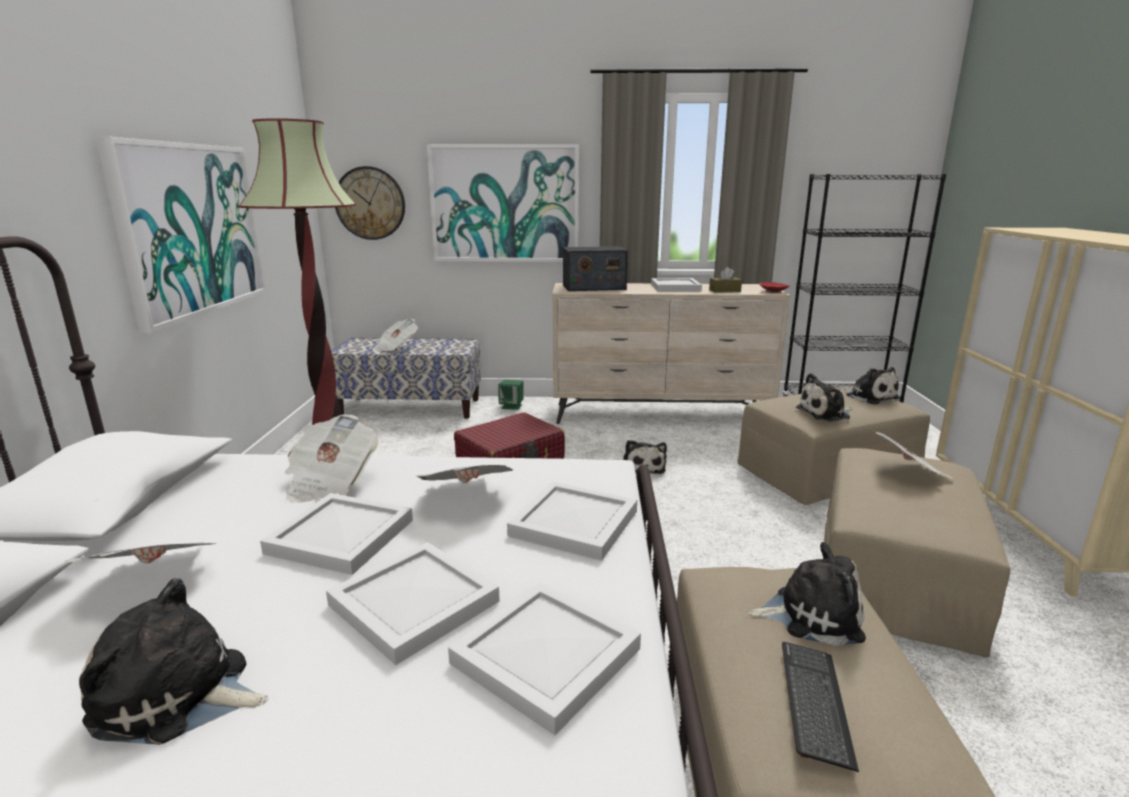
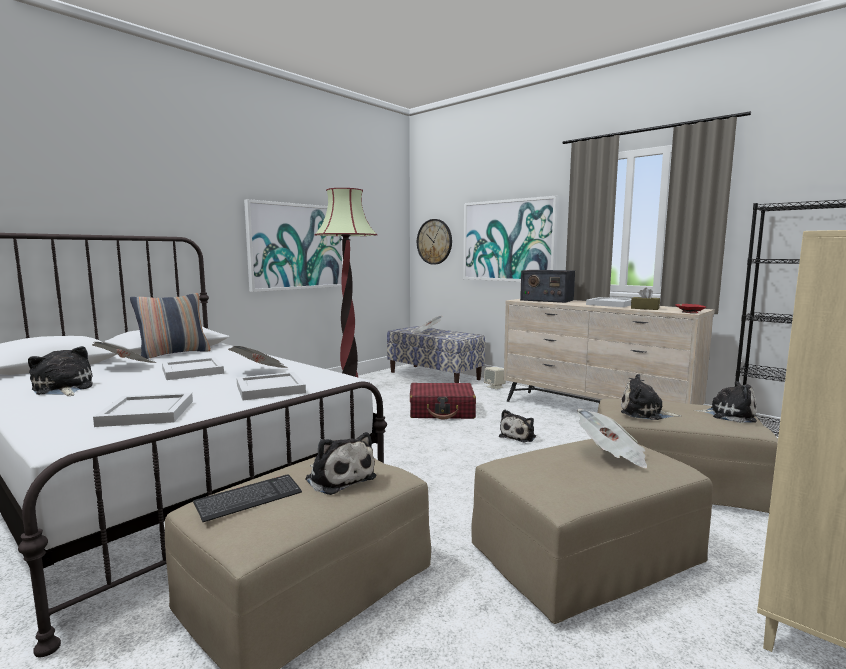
camera: 40 degrees right, 10 degrees down
(168, 509) = (174, 354): none -> pillow
(330, 481) = (234, 358): newspaper -> none
(417, 603) = (159, 391): white tray -> none
(512, 406) = (495, 387): green speaker -> beige speaker
(869, 397) = (728, 415): plush toy -> plush toy turned 75 degrees counterclockwise

